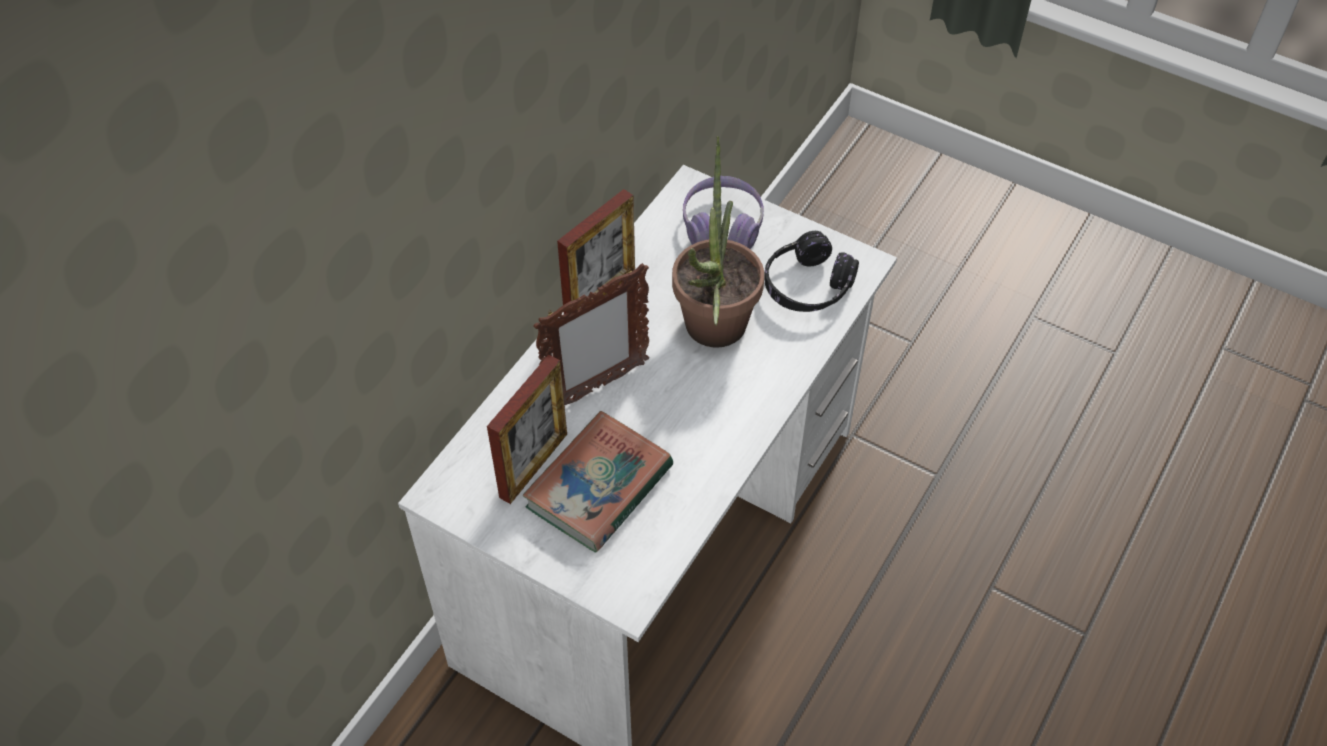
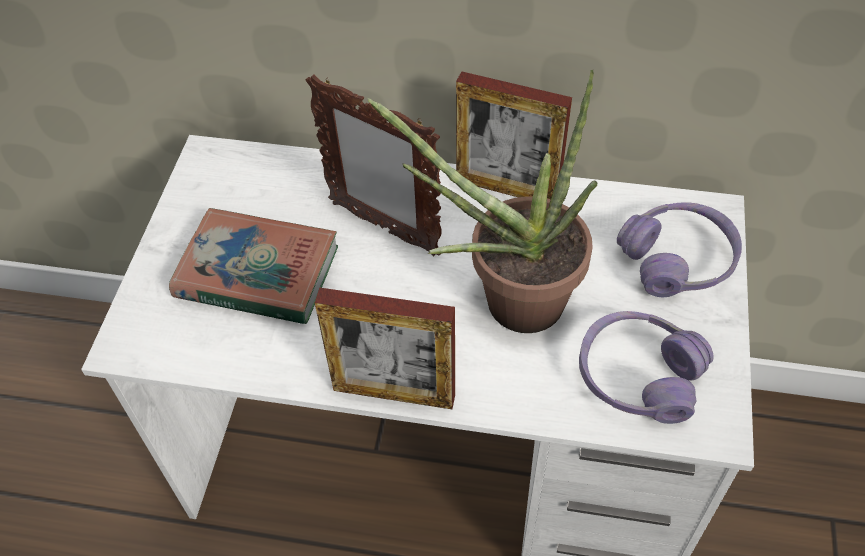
camera: 70 degrees right, 0 degrees up
(533, 465) = (265, 212): picture frame -> picture frame (394, 392)
(807, 286) = (638, 376): black headphones -> purple headphones

